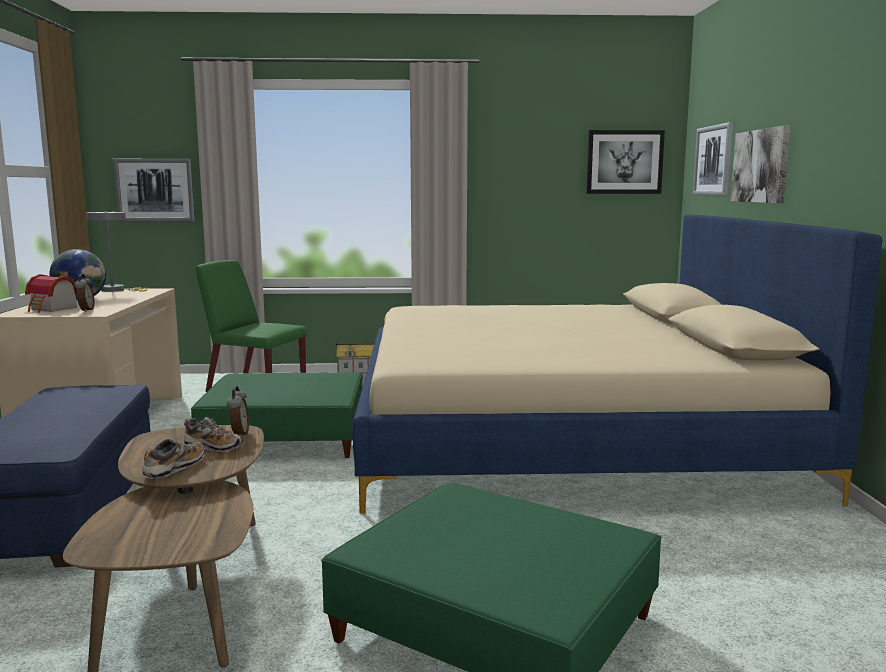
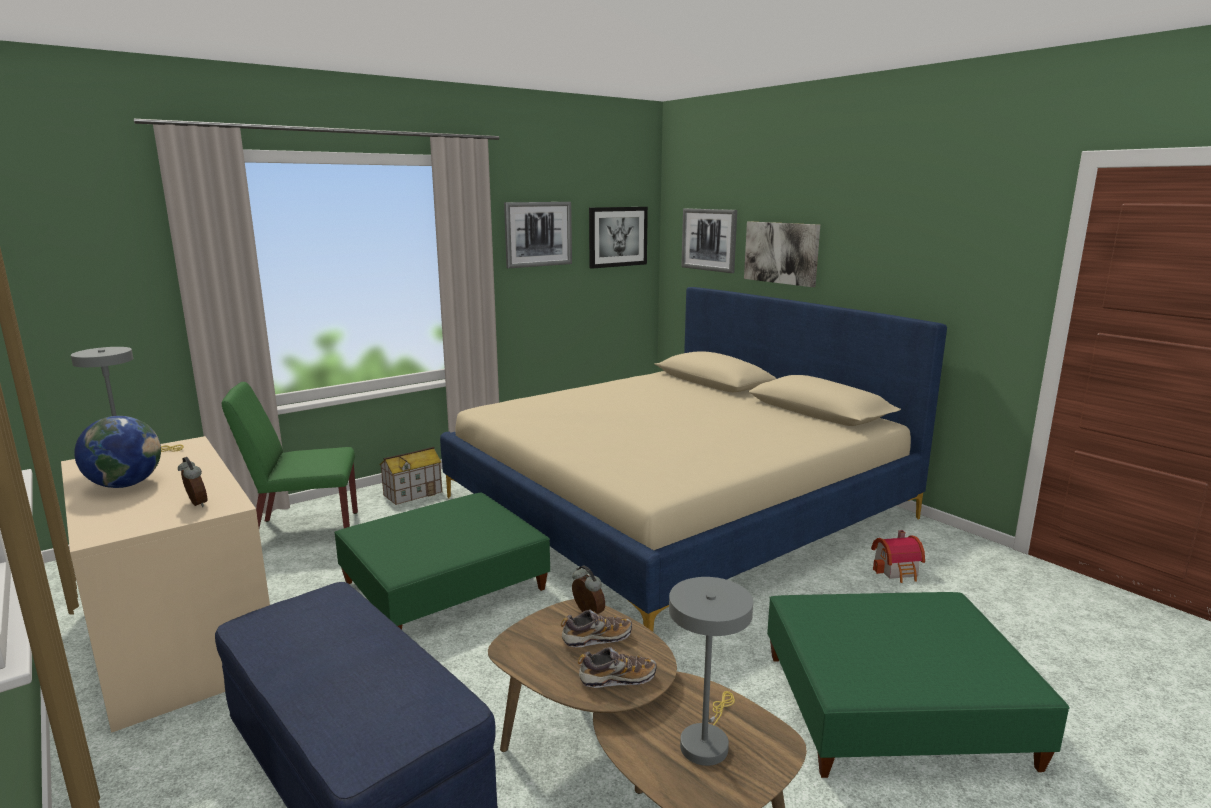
camera: 35 degrees left, 5 degrees up
(52, 309) = (134, 512): toy house -> toy house (898, 571)
(155, 190) = (99, 301): picture -> picture (538, 234)
(169, 524) = (706, 741): none -> grey table lamp
(174, 468) = (617, 679): shoe -> shoe turned 90 degrees clockwise

